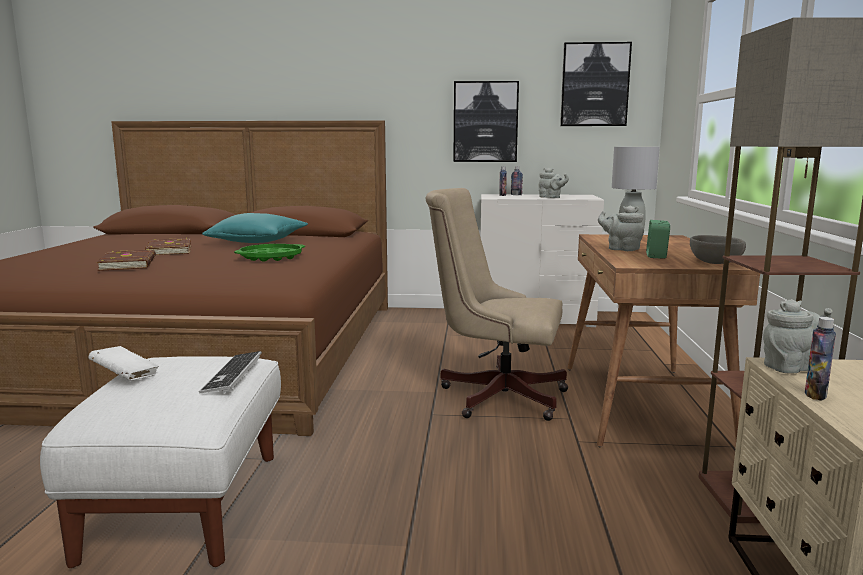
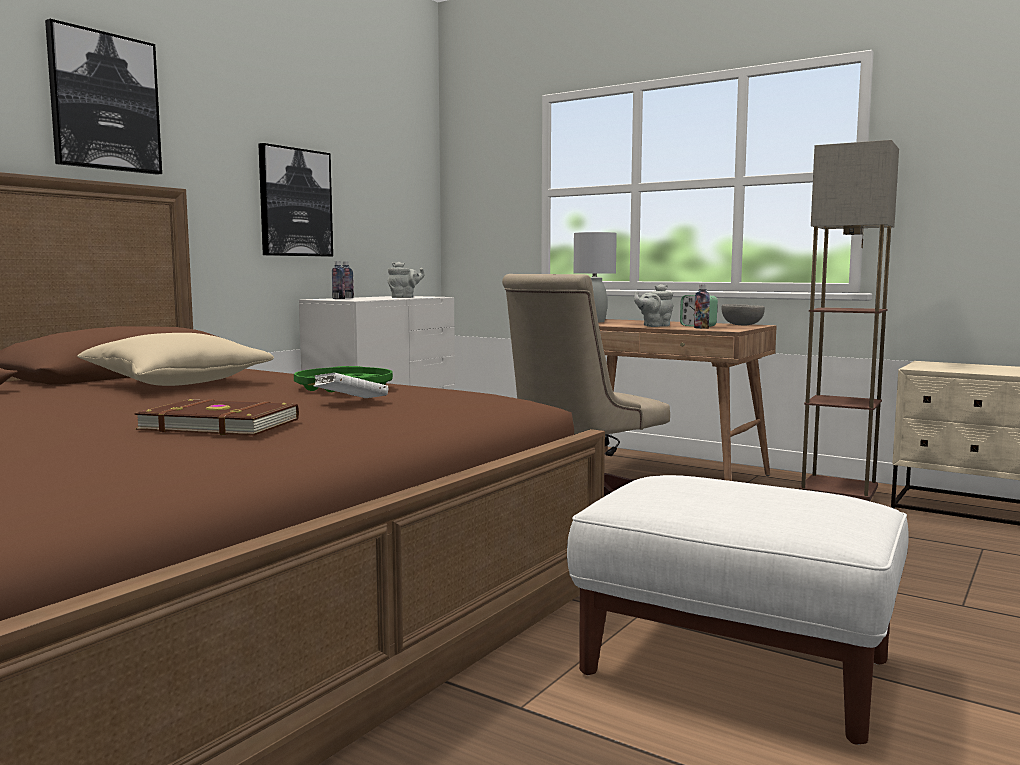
camera: 60 degrees left, 5 degrees down
(125, 377) = (708, 511): white book -> white book (351, 402)
(167, 250) = (130, 409): brown book -> none
(233, 374) = (733, 478): keyboard -> none
(258, 241) = (177, 383): turquoise pillow -> beige pillow
(594, 85) = (391, 168): picture -> picture (104, 102)
(791, 367) = (925, 368): grey teapot -> none
(815, 395) = (979, 372): bottle -> bottle (701, 328)

